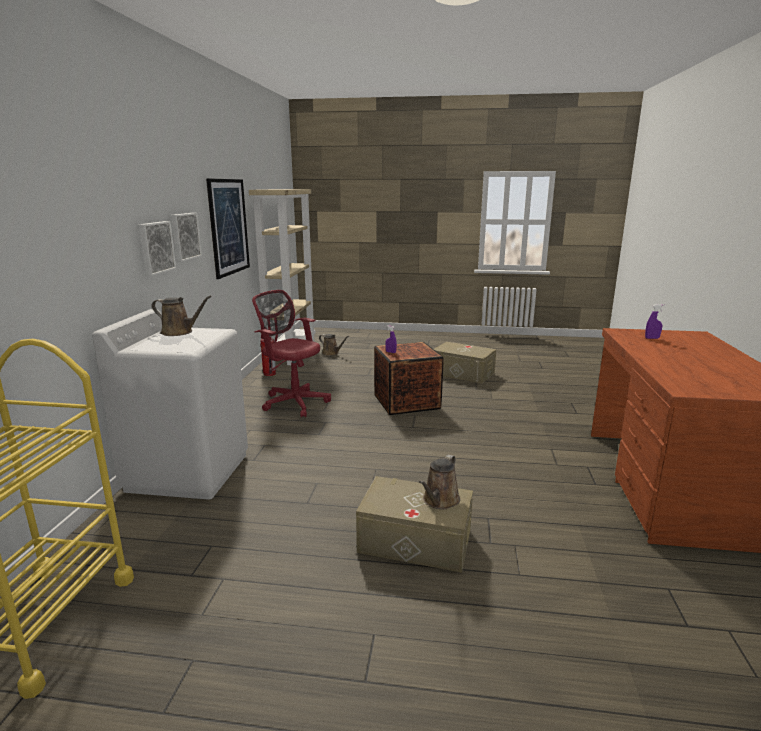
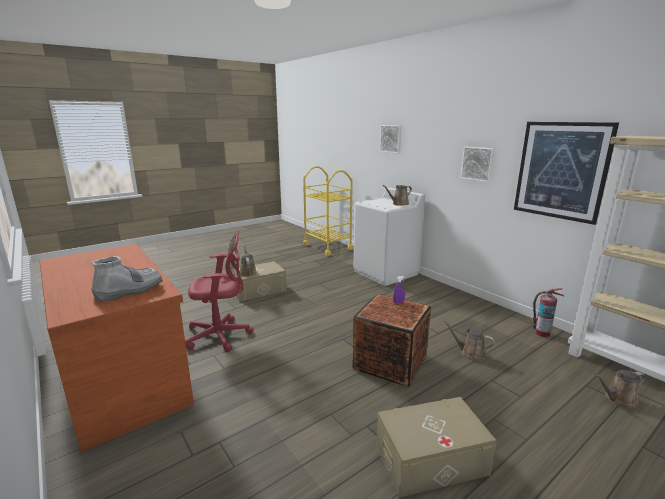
camera: 135 degrees right, 0 degrees up
(155, 247) = (445, 163): picture -> picture (391, 138)
(293, 402) = (450, 319): red office chair -> red office chair (221, 335)
(345, 385) = (470, 354): none -> brown watering can
(652, 338) = (130, 291): purple spray bottle -> grey boot

